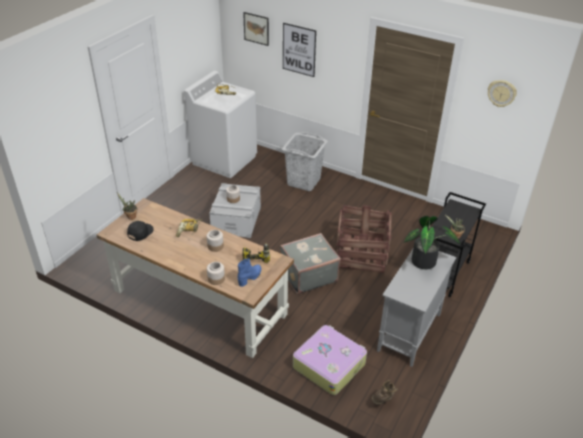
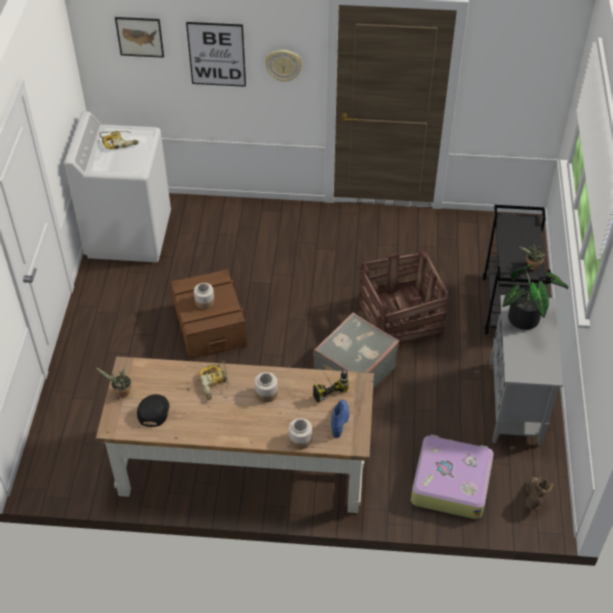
camera: 25 degrees left, 10 degrees up
(236, 220) = (210, 326): grey storage box -> brown storage box
(304, 181) = (262, 232): grey laundry basket -> none
(501, 93) = (526, 59): wall clock -> wall clock (283, 65)

